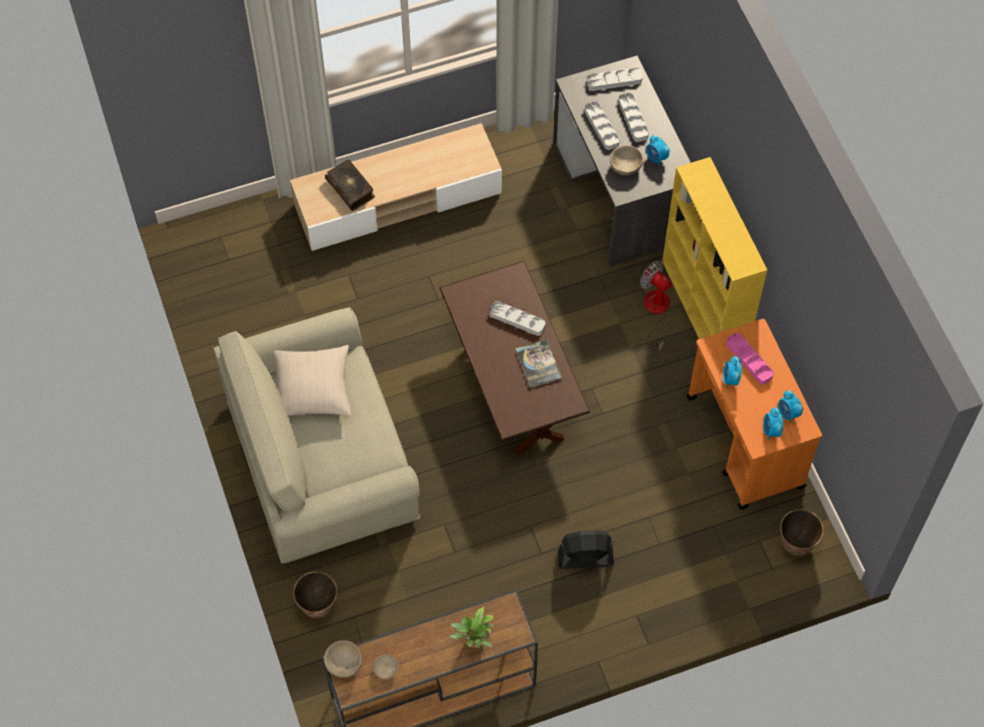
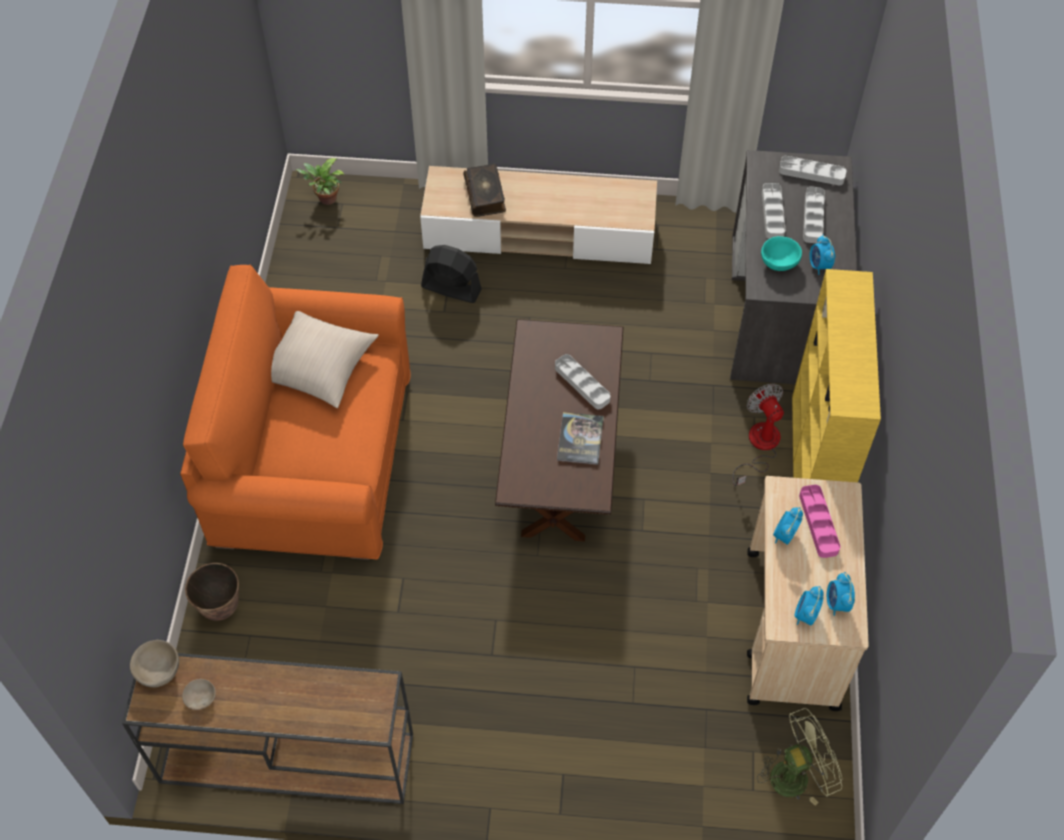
camera: 25 degrees right, 5 degrees down
(322, 460) = (314, 457): beige sofa -> orange sofa
(474, 642) = (317, 712): potted plant -> potted plant (325, 199)
(585, 558) = (538, 682): black fan -> black fan (451, 288)
(625, 166) = (779, 262): beige bowl -> turquoise bowl
(745, 443) = (791, 630): orange cart -> beige cart
(796, 544) = (796, 774): planter -> green fan

